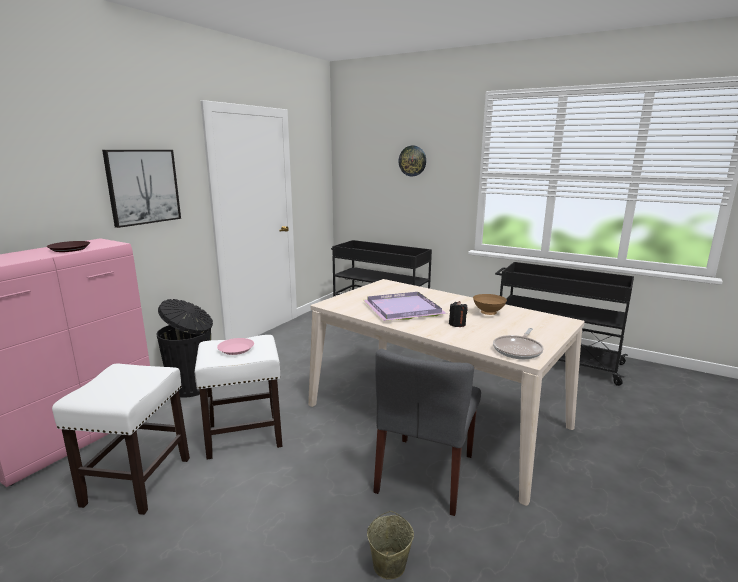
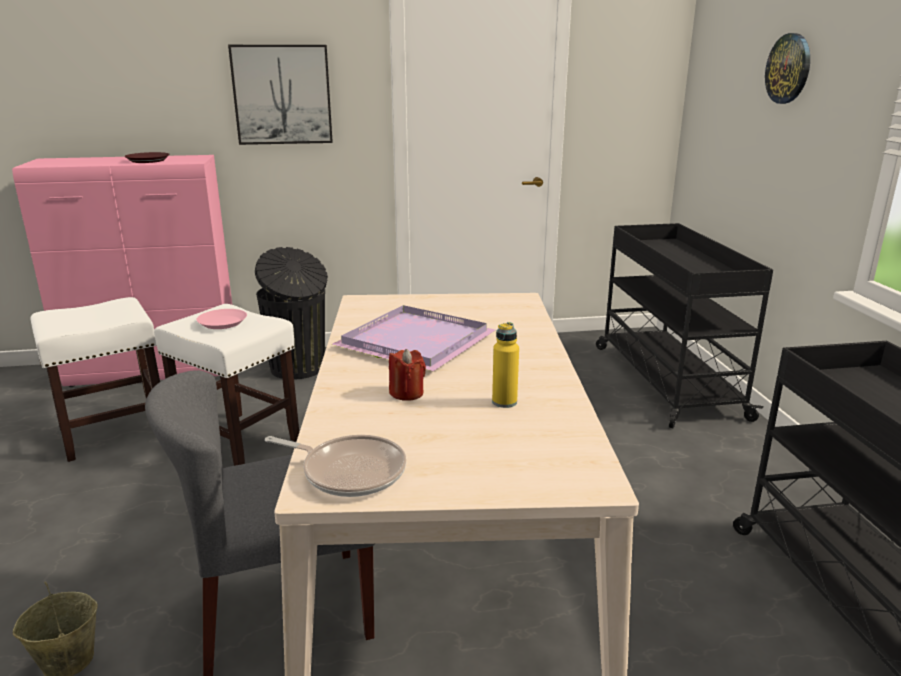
camera: 50 degrees right, 5 degrees up
(457, 324) = (407, 393): black candle -> red candle
(488, 313) = (504, 402): brown bowl -> yellow bottle
(518, 350) = (349, 471): frying pan -> frying pan turned 150 degrees counterclockwise

